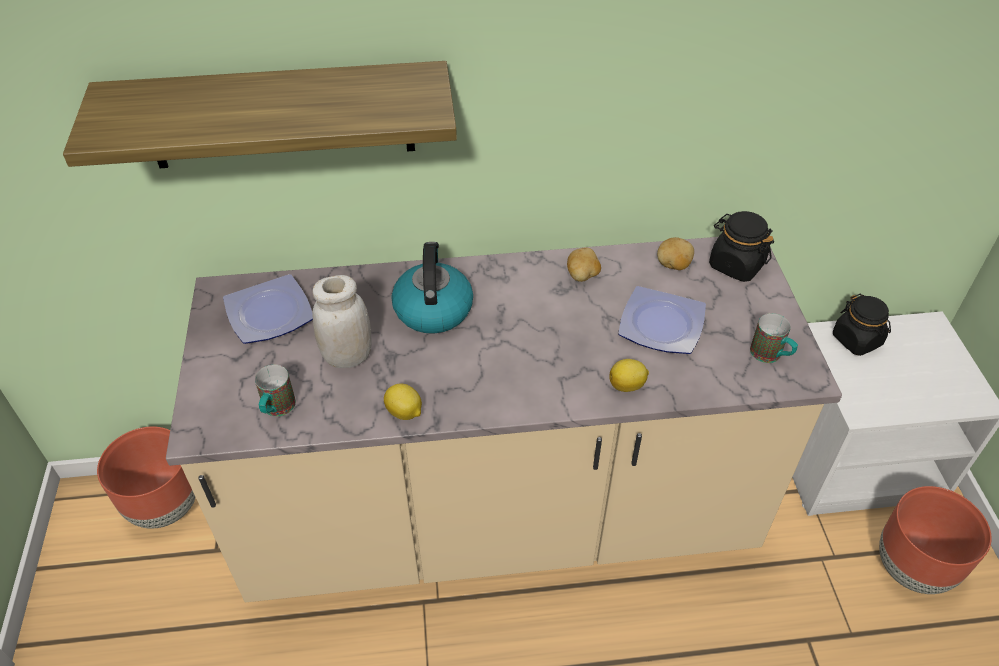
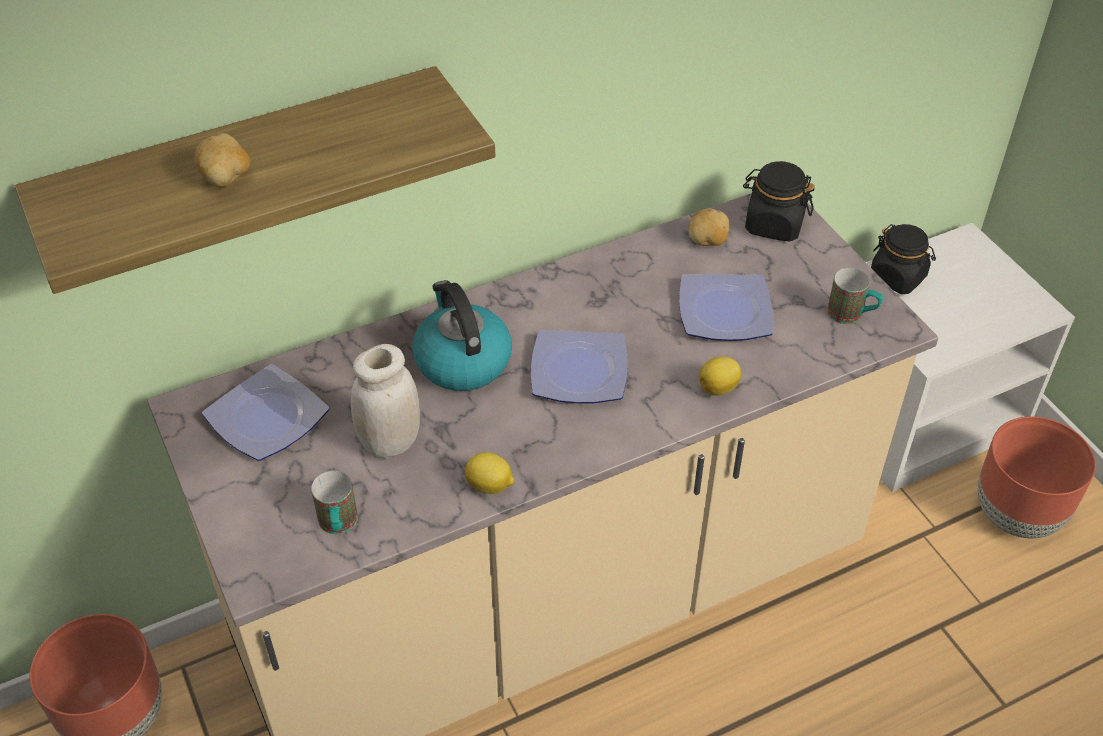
camera: 20 degrees left, 0 degrees up
(517, 342) = (577, 373): none -> plate
(582, 276) = (614, 279): potato -> potato (226, 179)

